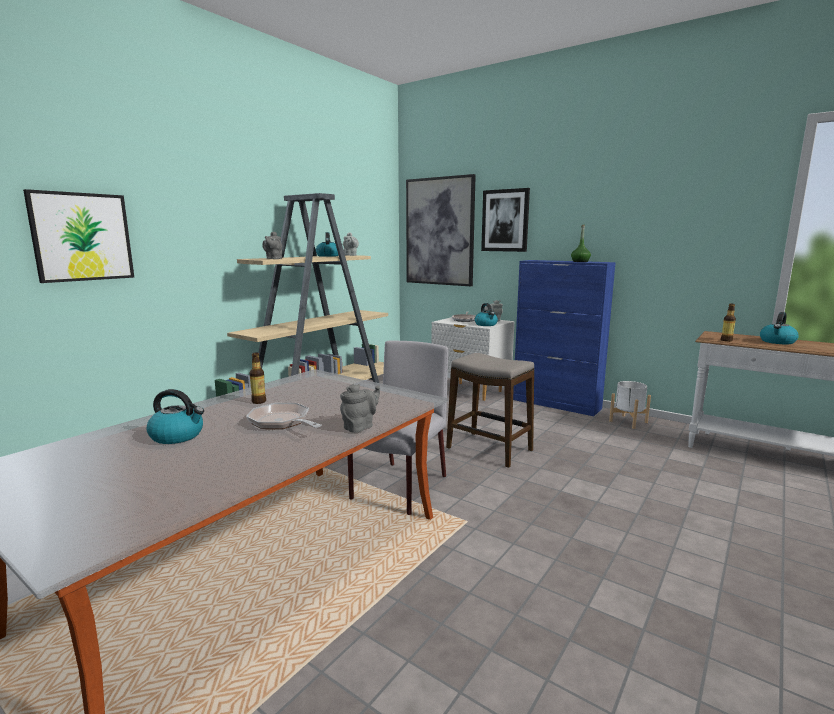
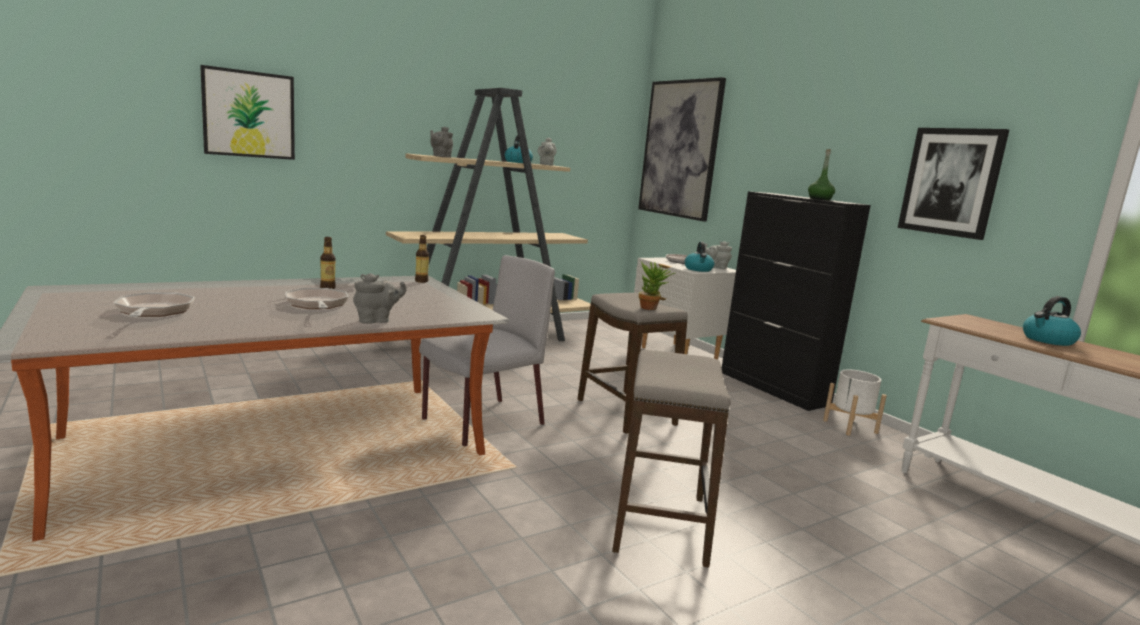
camera: 20 degrees right, 0 degrees up
(141, 472) = (154, 312): none -> frying pan
(178, 436) = (220, 297): kettle -> none
(505, 220) = (751, 139): picture -> picture (951, 182)
(512, 364) = (651, 308): none -> potted plant
(556, 404) = (773, 388): blue cabinet -> black cabinet
(609, 536) = (661, 524): none -> stool
(726, 340) = (966, 326): bottle -> bottle (421, 281)

